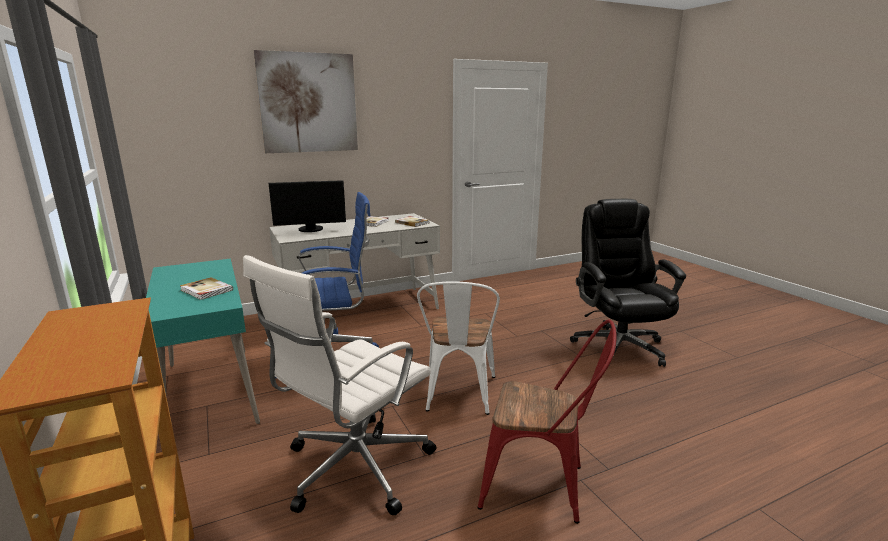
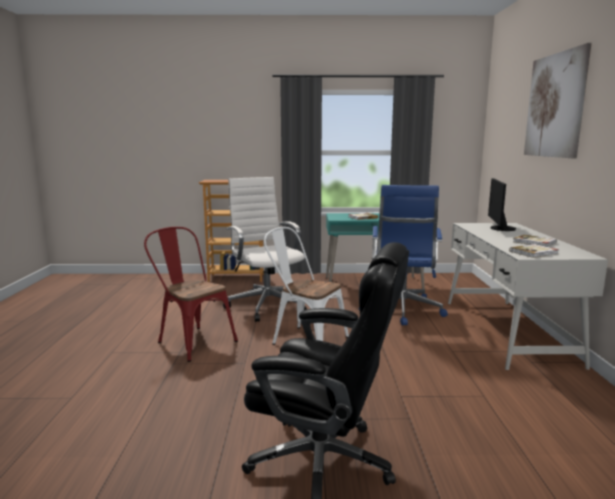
camera: 115 degrees right, 5 degrees down
(542, 486) = (192, 341): red chair -> red chair turned 90 degrees clockwise

